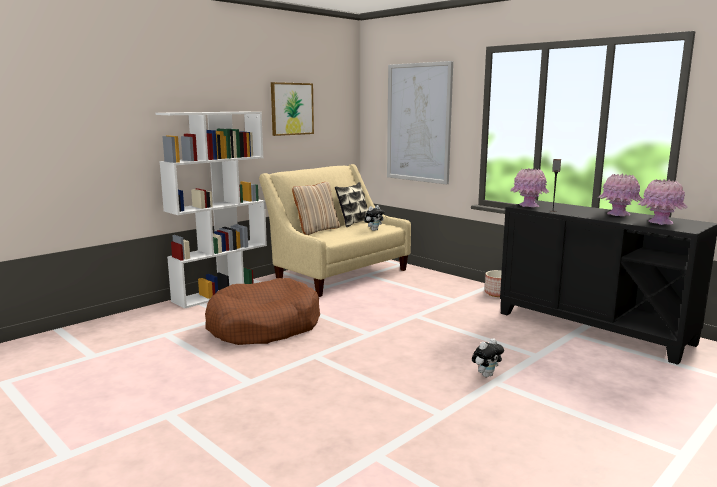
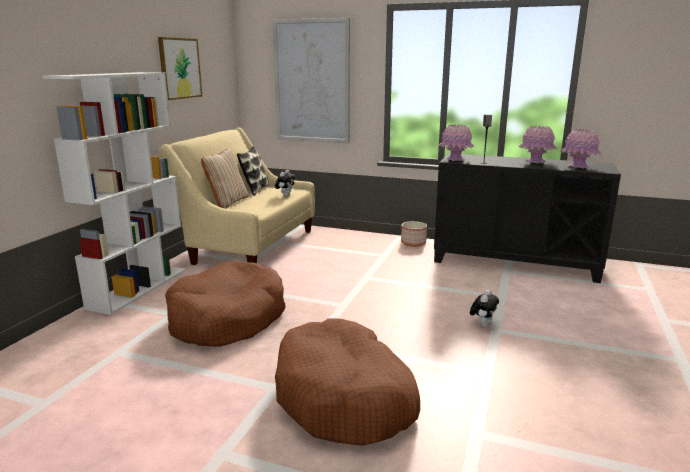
camera: 25 degrees left, 5 degrees up
(294, 401) = (345, 397): none -> brown dog bed

